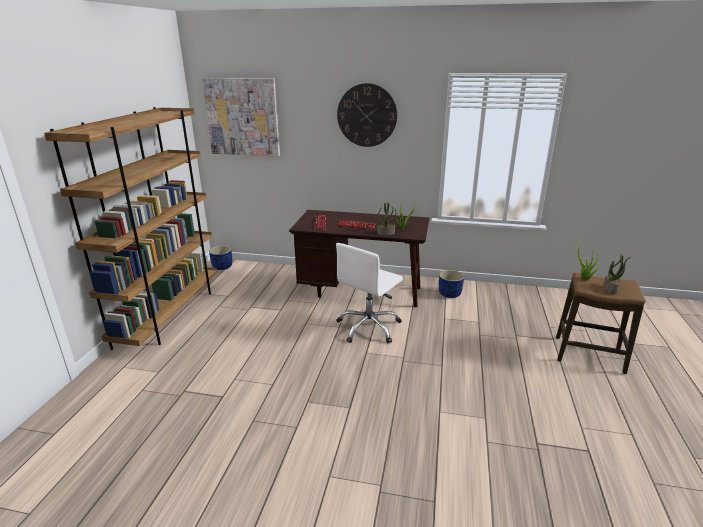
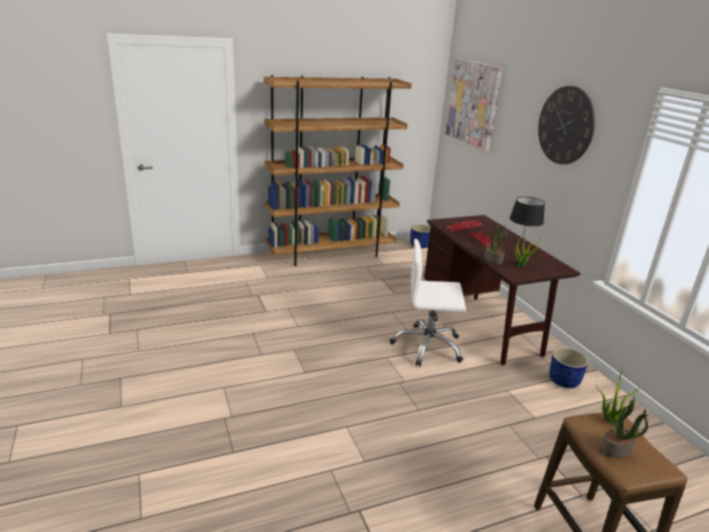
camera: 55 degrees right, 0 degrees up
(376, 219) = (521, 248): none -> black table lamp

